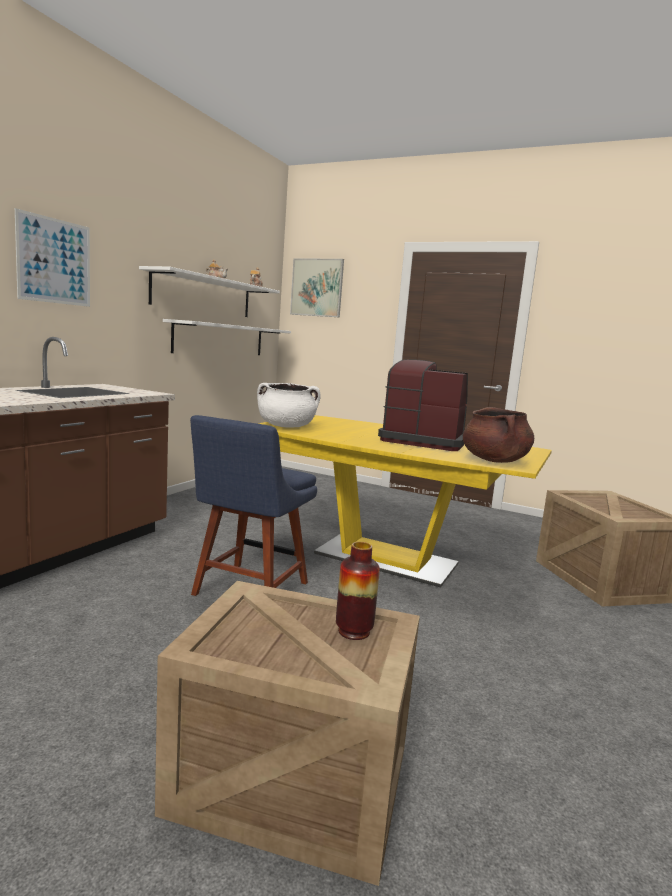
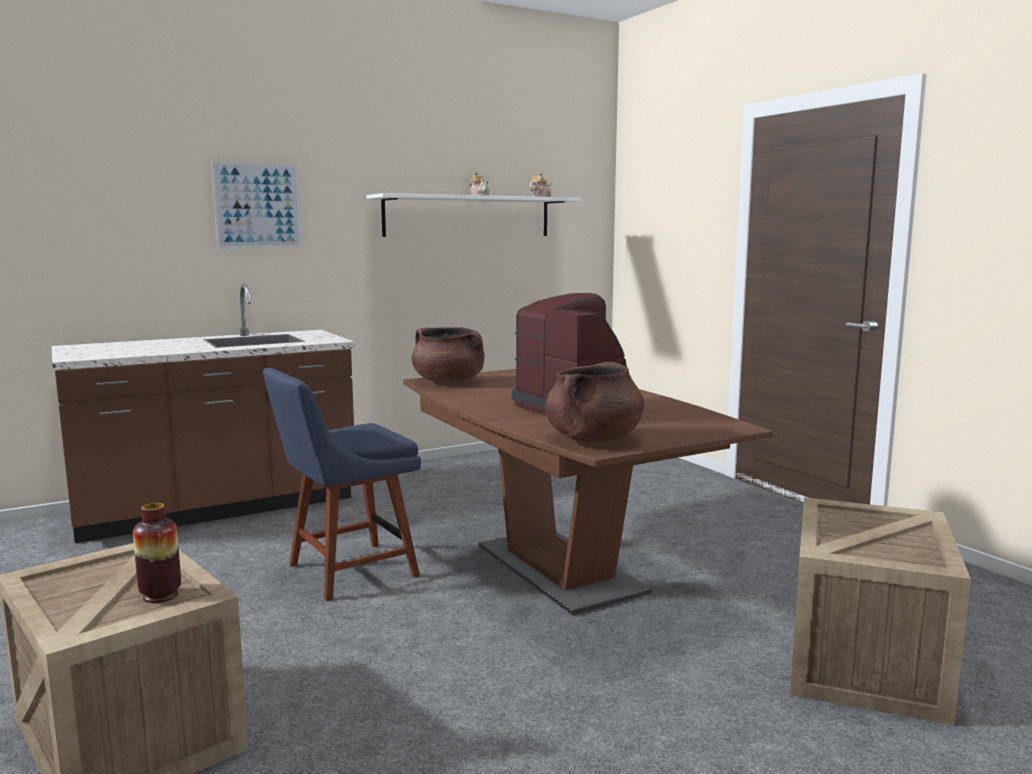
camera: 35 degrees right, 0 degrees up
(220, 339) = (500, 268): white shelf -> none
(286, 426) = (449, 382): white cooking pot -> brown cooking pot
(317, 287) = (649, 185): picture -> none
(385, 559) = (559, 569): yellow dining table -> brown dining table

